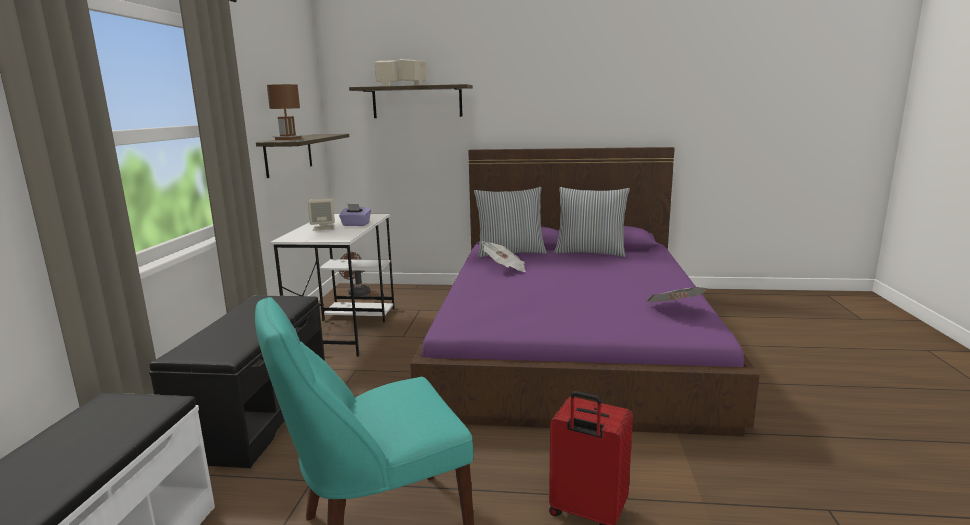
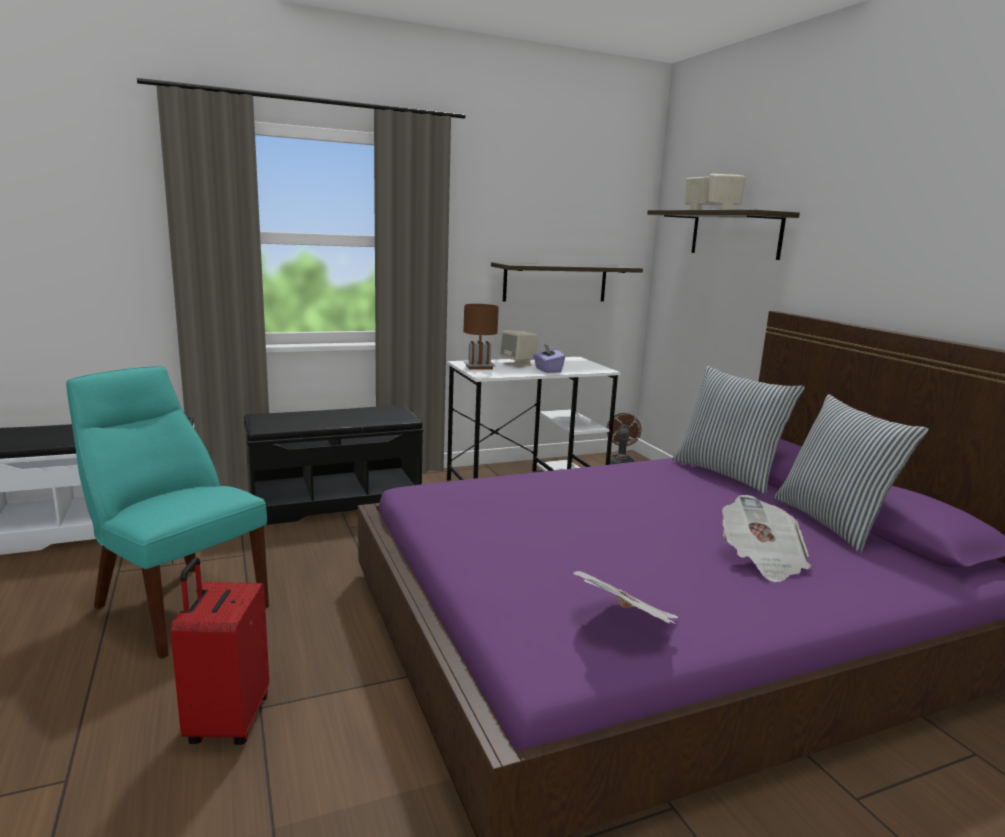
camera: 60 degrees right, 0 degrees up
(288, 139) = (533, 263): brown table lamp -> brown table lamp (479, 367)
(504, 268) = (649, 481): newspaper -> newspaper (761, 560)

